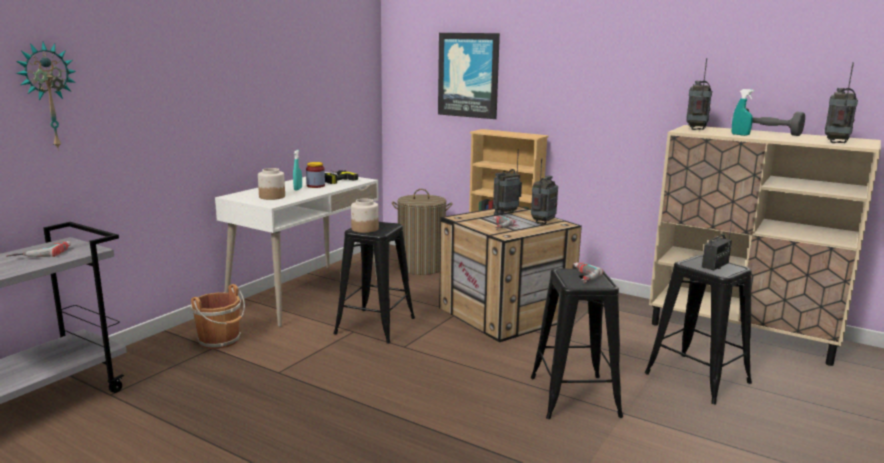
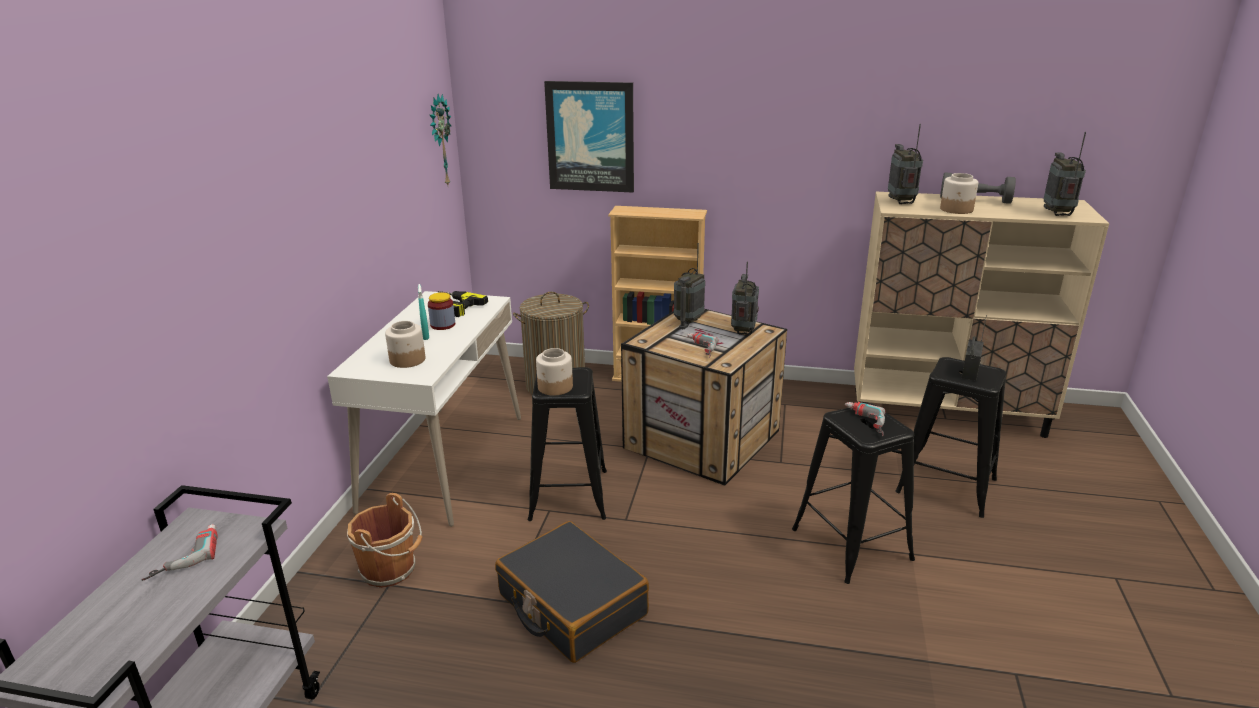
camera: 20 degrees left, 10 degrees up
(48, 96) = (121, 315): wall clock -> wall clock (439, 141)
(321, 384) = (571, 605): none -> black suitcase
(740, 135) = (956, 209): turquoise spray bottle -> jar

